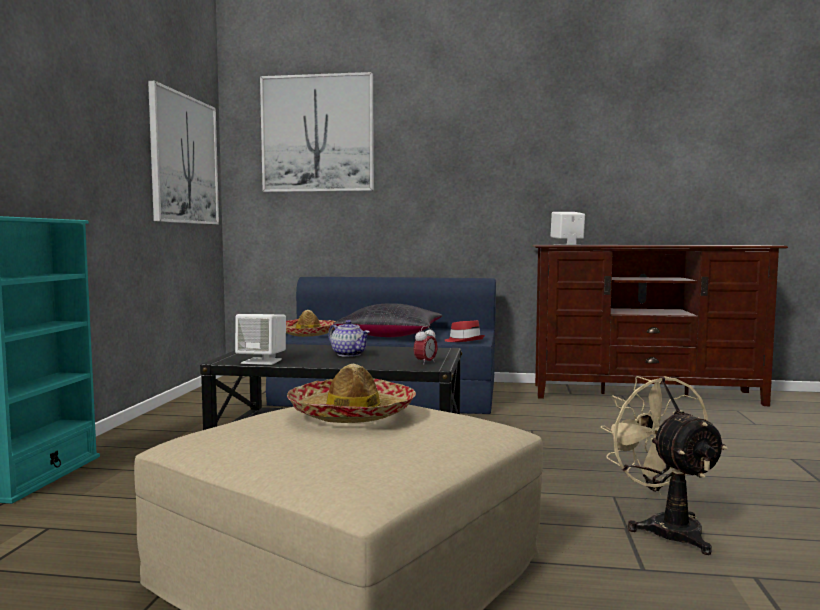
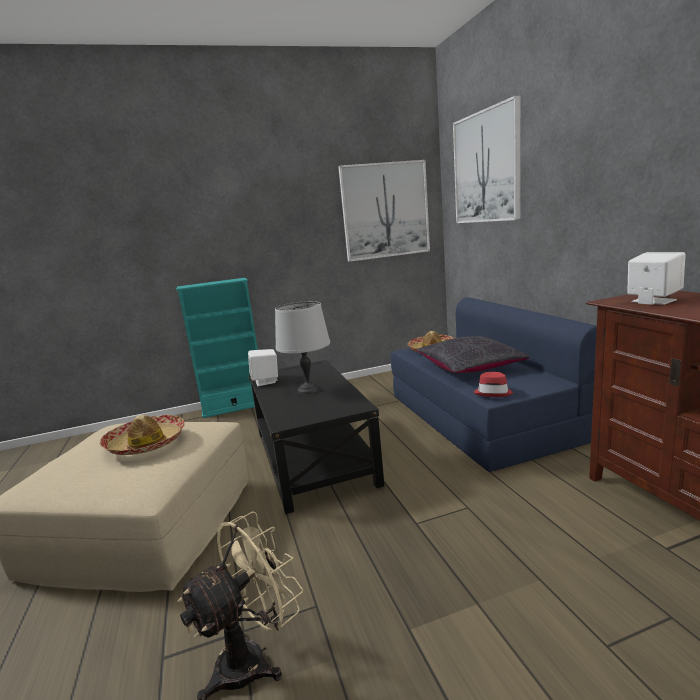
camera: 65 degrees right, 10 degrees up
(349, 354) = (309, 390): teapot -> grey table lamp
(425, 363) = (296, 417): alarm clock -> none

